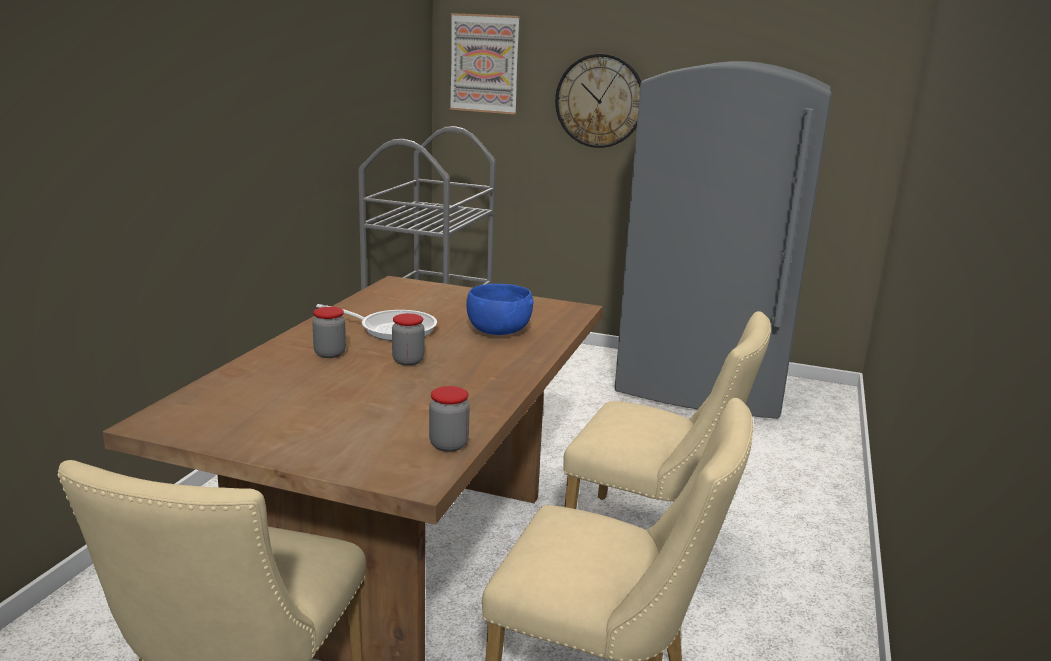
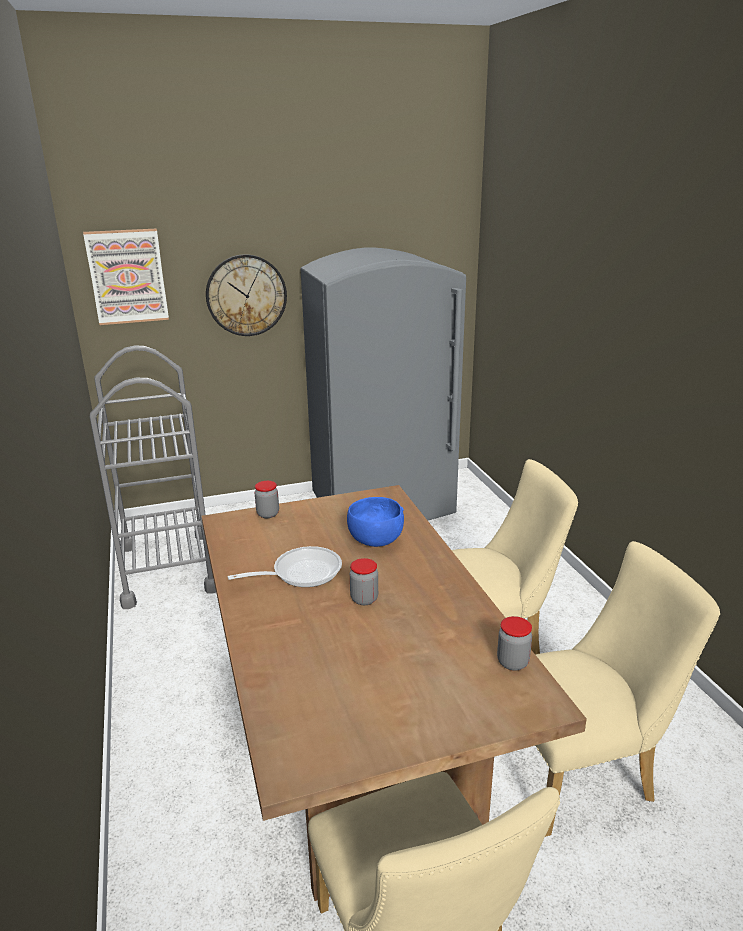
camera: 35 degrees left, 5 degrees up
(330, 353) = (298, 621): jar -> jar (268, 514)

